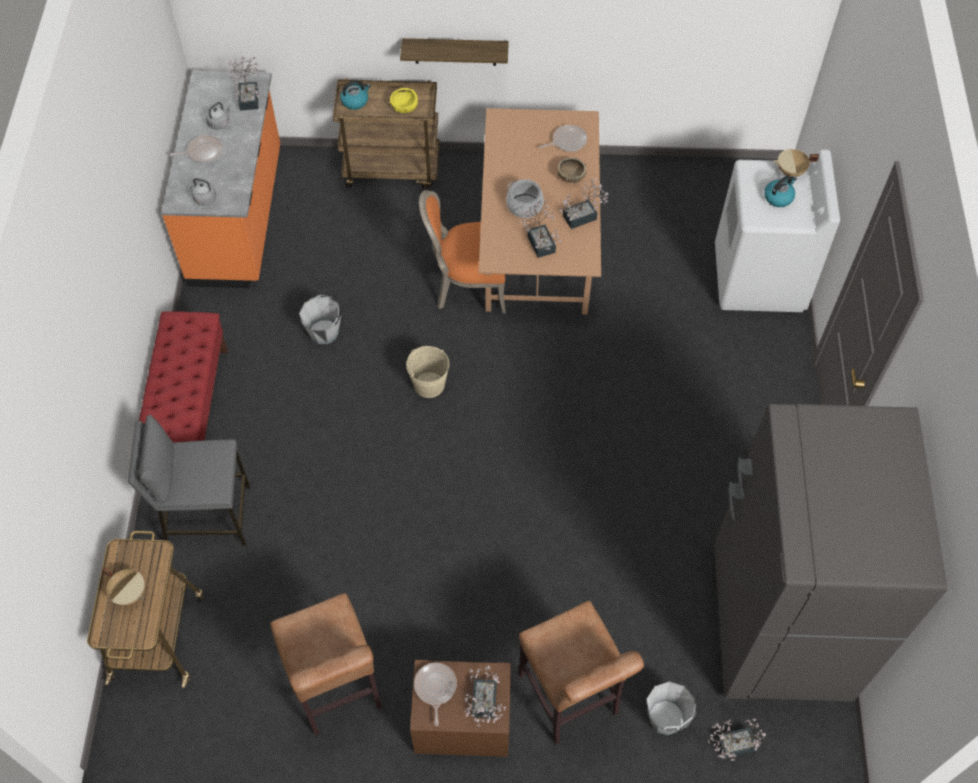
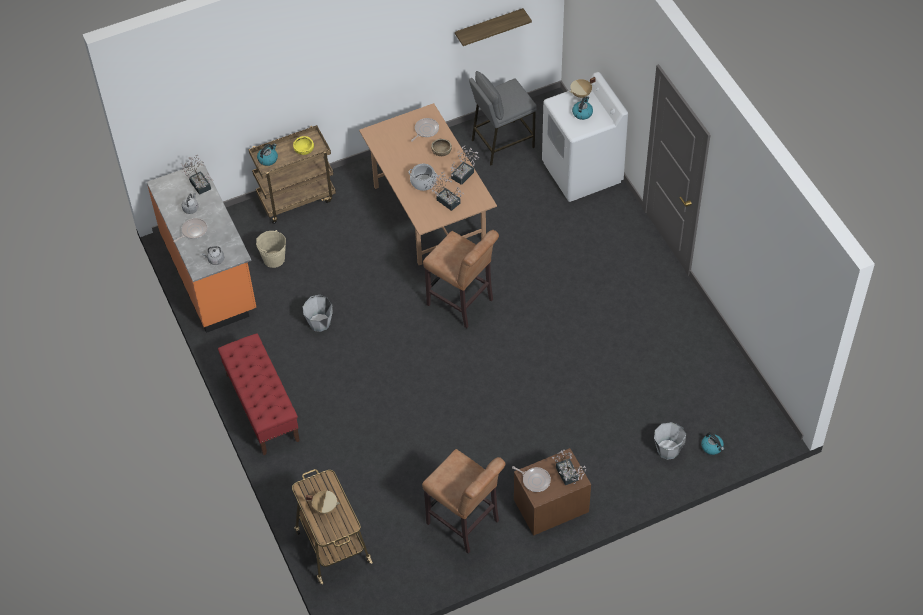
camera: 25 degrees left, 5 degrees down
(208, 516) = (317, 465): grey stool -> grey stool (502, 143)
(429, 384) = (410, 326): beige bucket -> beige bucket (274, 259)
(435, 688) = (535, 480): frying pan -> frying pan turned 150 degrees clockwise
(455, 51) = (326, 99): shelf -> shelf (489, 28)
(467, 285) = (396, 254): orange chair -> none
(570, 699) = (607, 465): brown stool -> brown stool (463, 304)
(731, 745) = (712, 447): potted plant -> kettle
(778, 623) = (703, 370): grey fridge -> none

